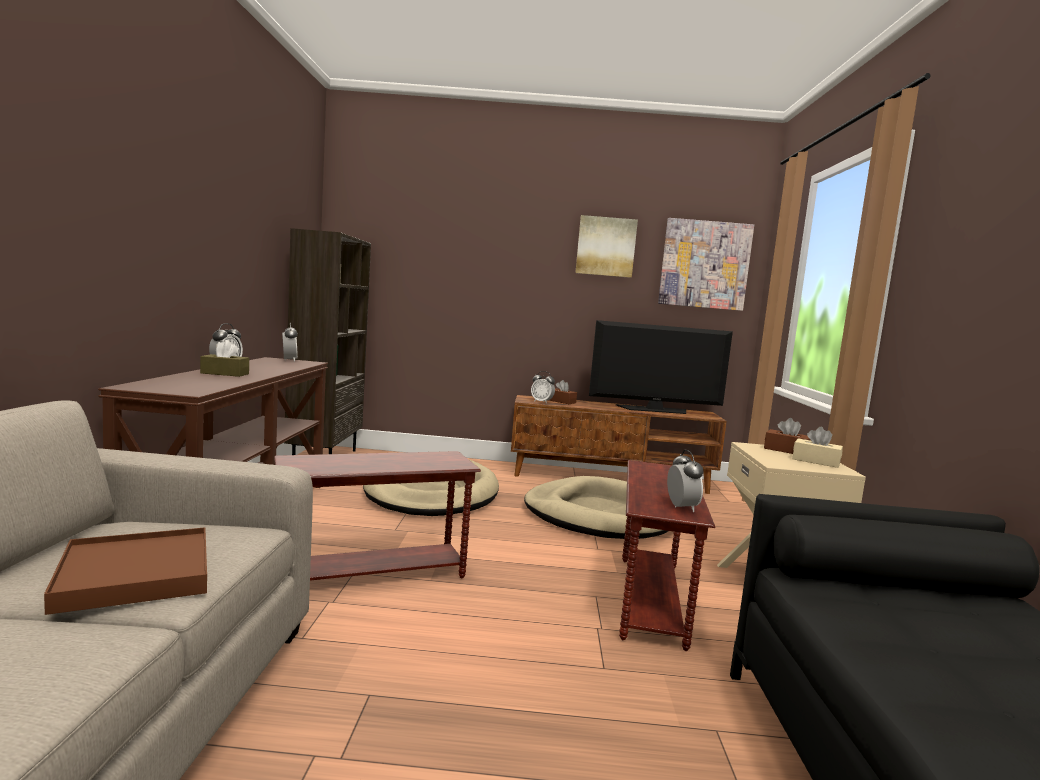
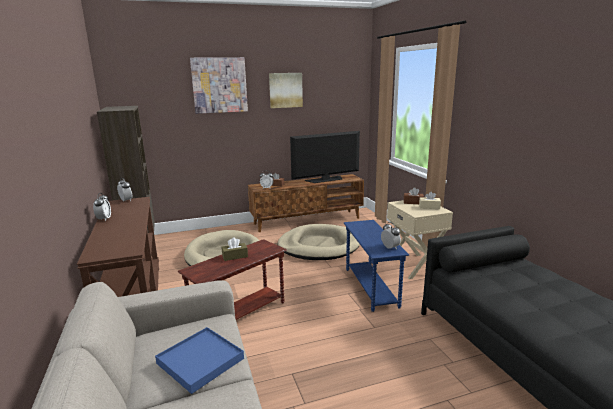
camera: 20 degrees left, 10 degrees up
(136, 574) = (200, 361): brown tray -> blue tray
(225, 373) = (116, 227): brown tissue box -> brown tissue box (235, 256)
(649, 599) = (370, 287): brown side table -> blue side table
(704, 264) = (339, 94): picture -> picture (219, 85)

